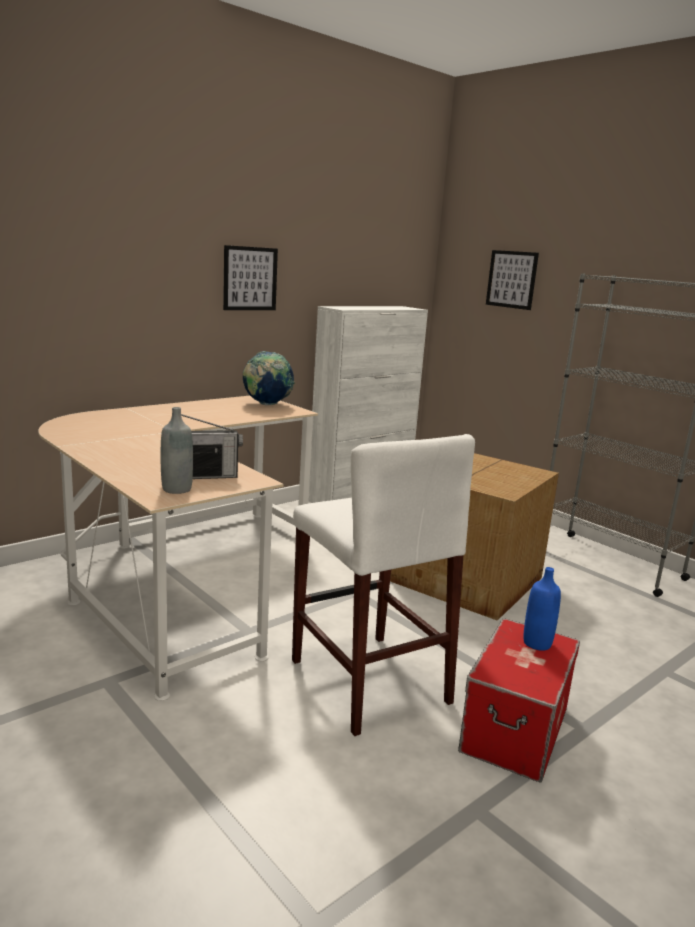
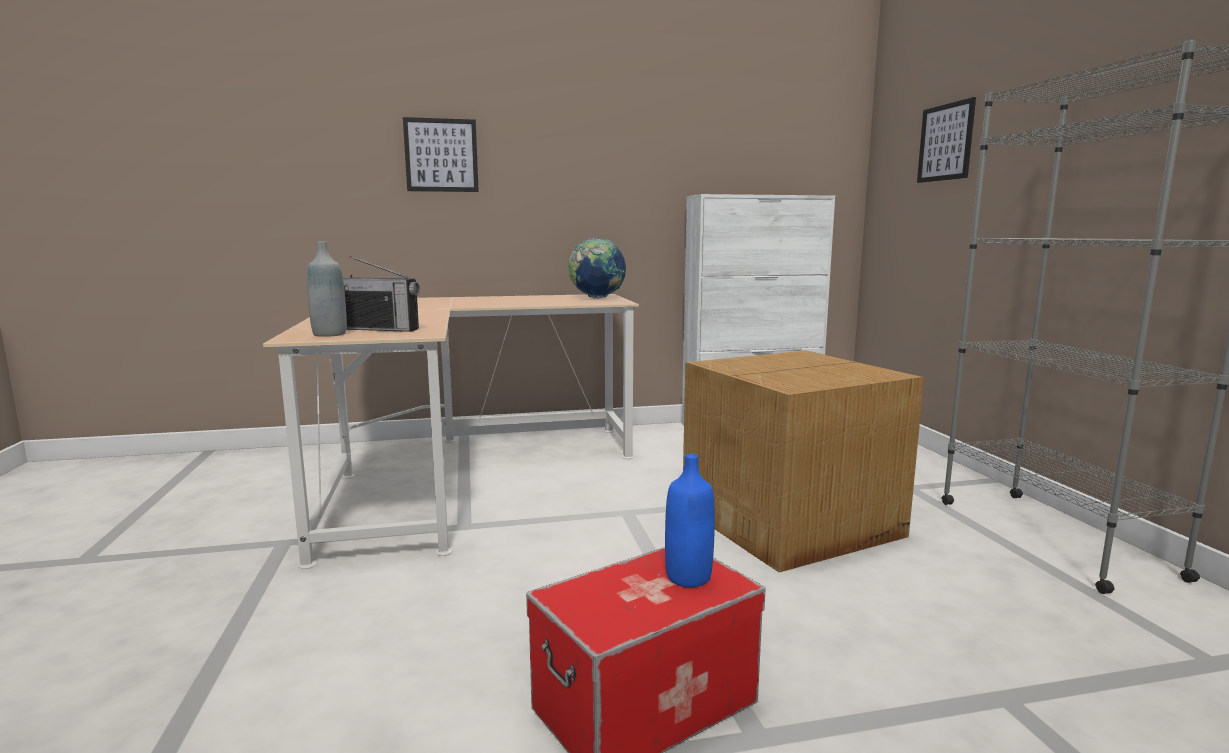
camera: 30 degrees right, 5 degrees down
(250, 278) = (599, 166): picture -> picture (441, 155)
(368, 681) = (525, 600): white stool -> none

